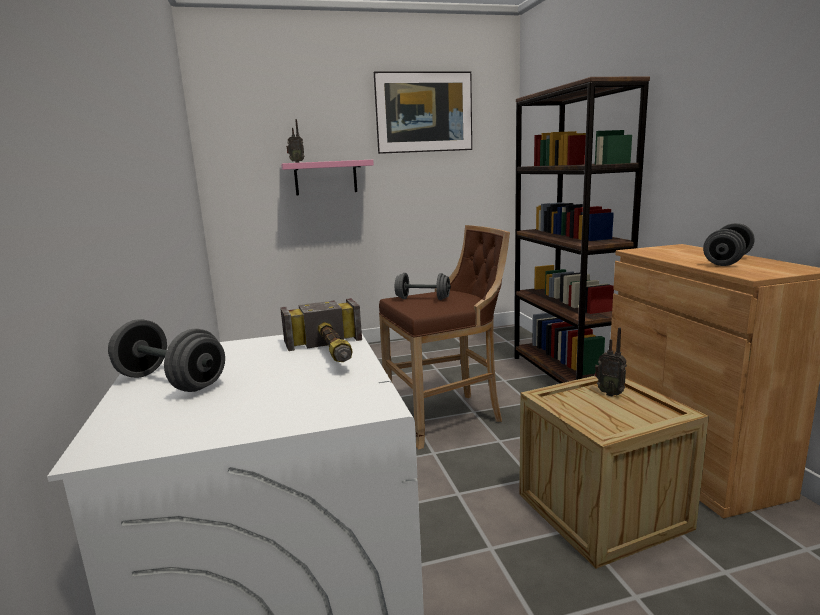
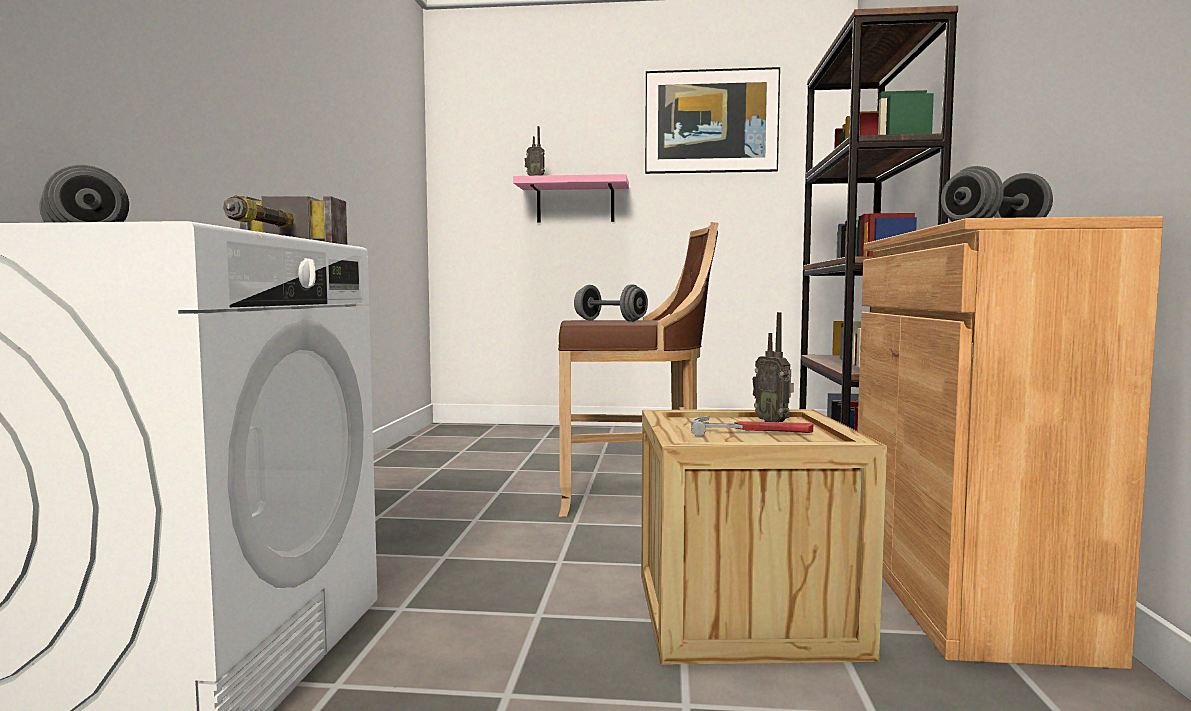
camera: 20 degrees right, 10 degrees down
(614, 409) = (751, 432): none -> hammer

